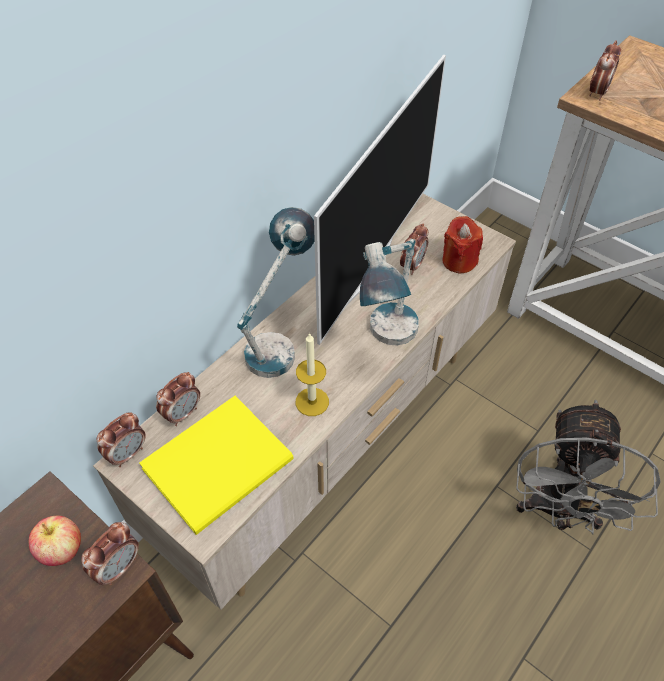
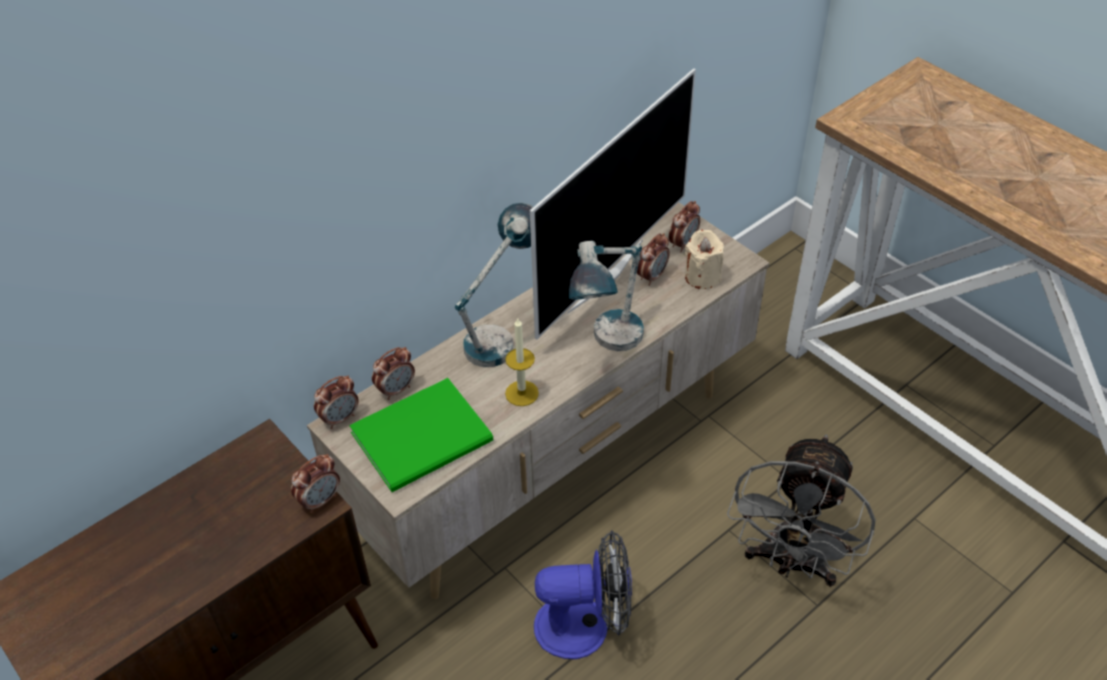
camera: 10 degrees right, 5 degrees down
(62, 550) = (273, 482): apple -> none
(223, 464) = (426, 437): yellow book -> green book
(388, 602) = (585, 625): none -> fan
(459, 261) = (702, 277): red candle -> beige candle
(597, 93) = (858, 116): alarm clock -> alarm clock (683, 244)

